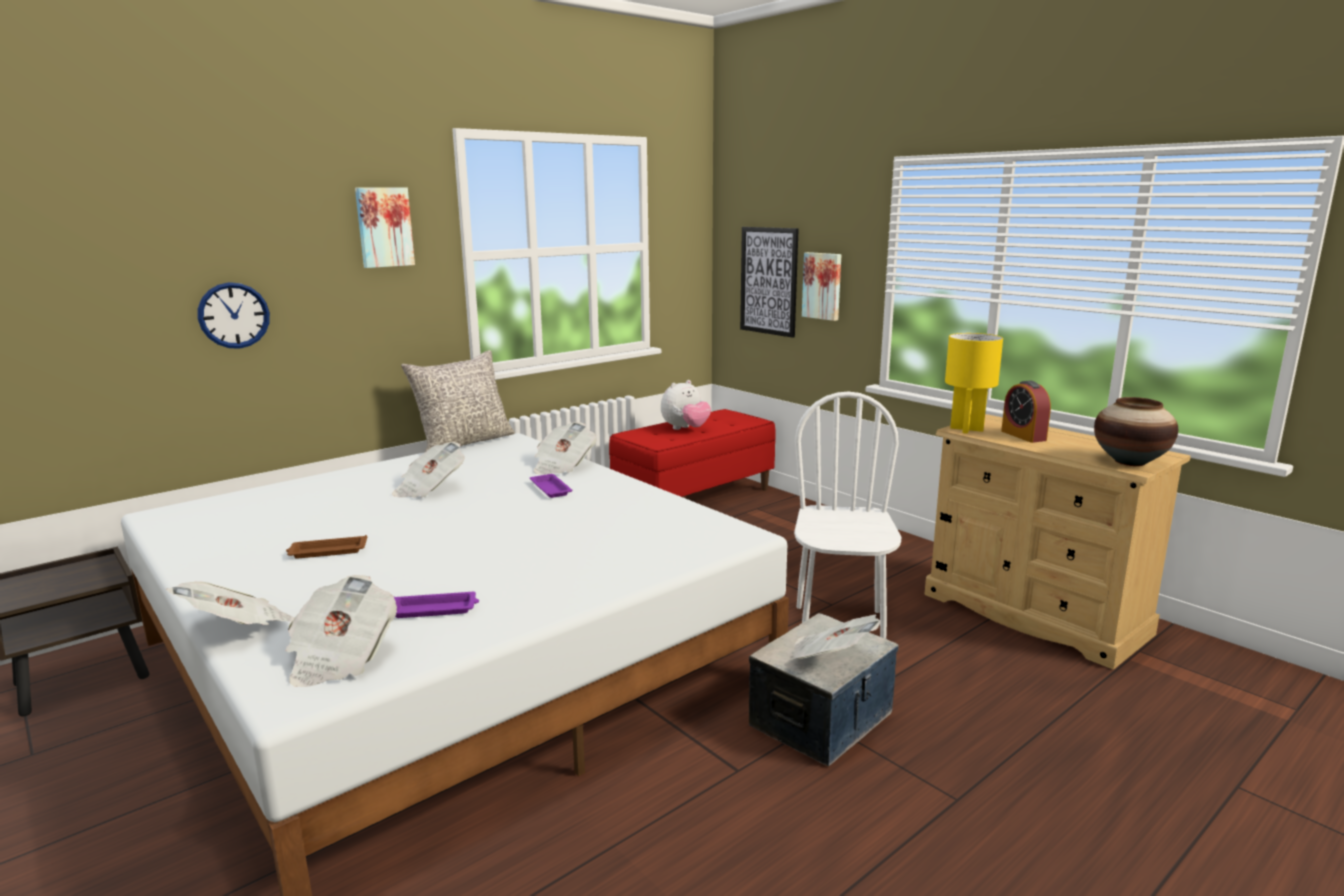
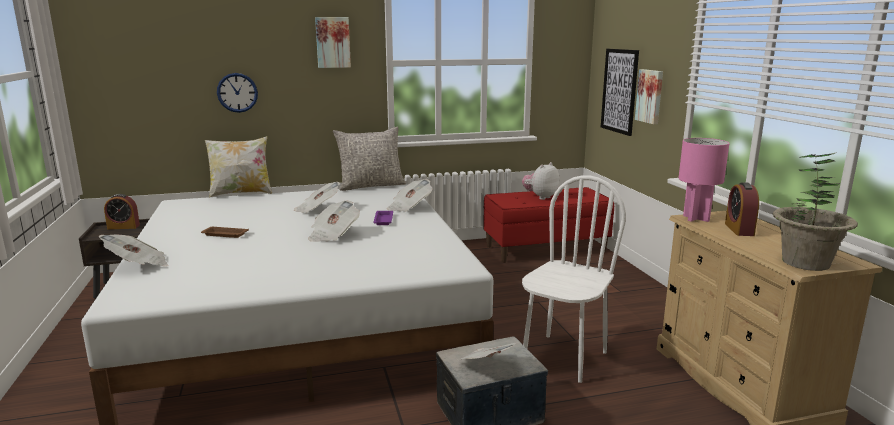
camera: 25 degrees right, 0 degrees up
(55, 574) = (123, 227): none -> alarm clock
(262, 482) = (241, 193): none -> pillow
(340, 657) = (161, 289): newspaper -> newspaper (333, 235)
(434, 610) = (234, 275): purple tray -> none
(685, 429) = (540, 197): plush toy -> plush toy turned 150 degrees clockwise
(966, 429) = (696, 218): yellow table lamp -> pink table lamp
(1129, 462) = (805, 263): vase -> potted plant

